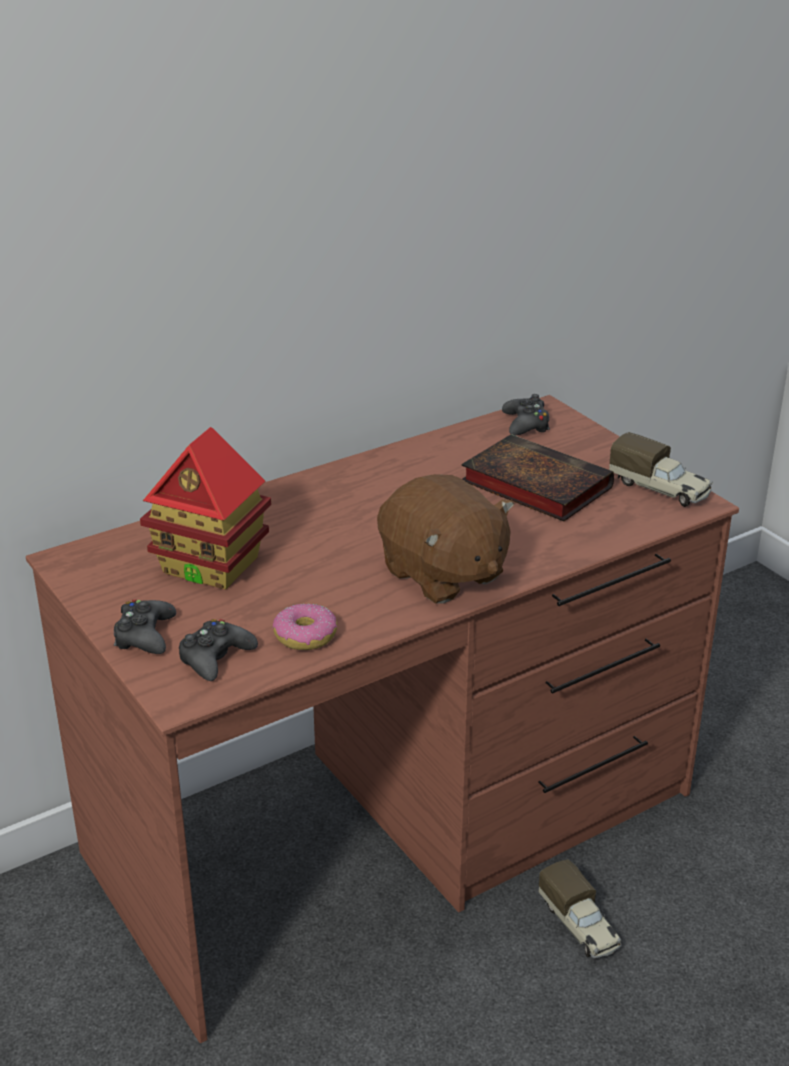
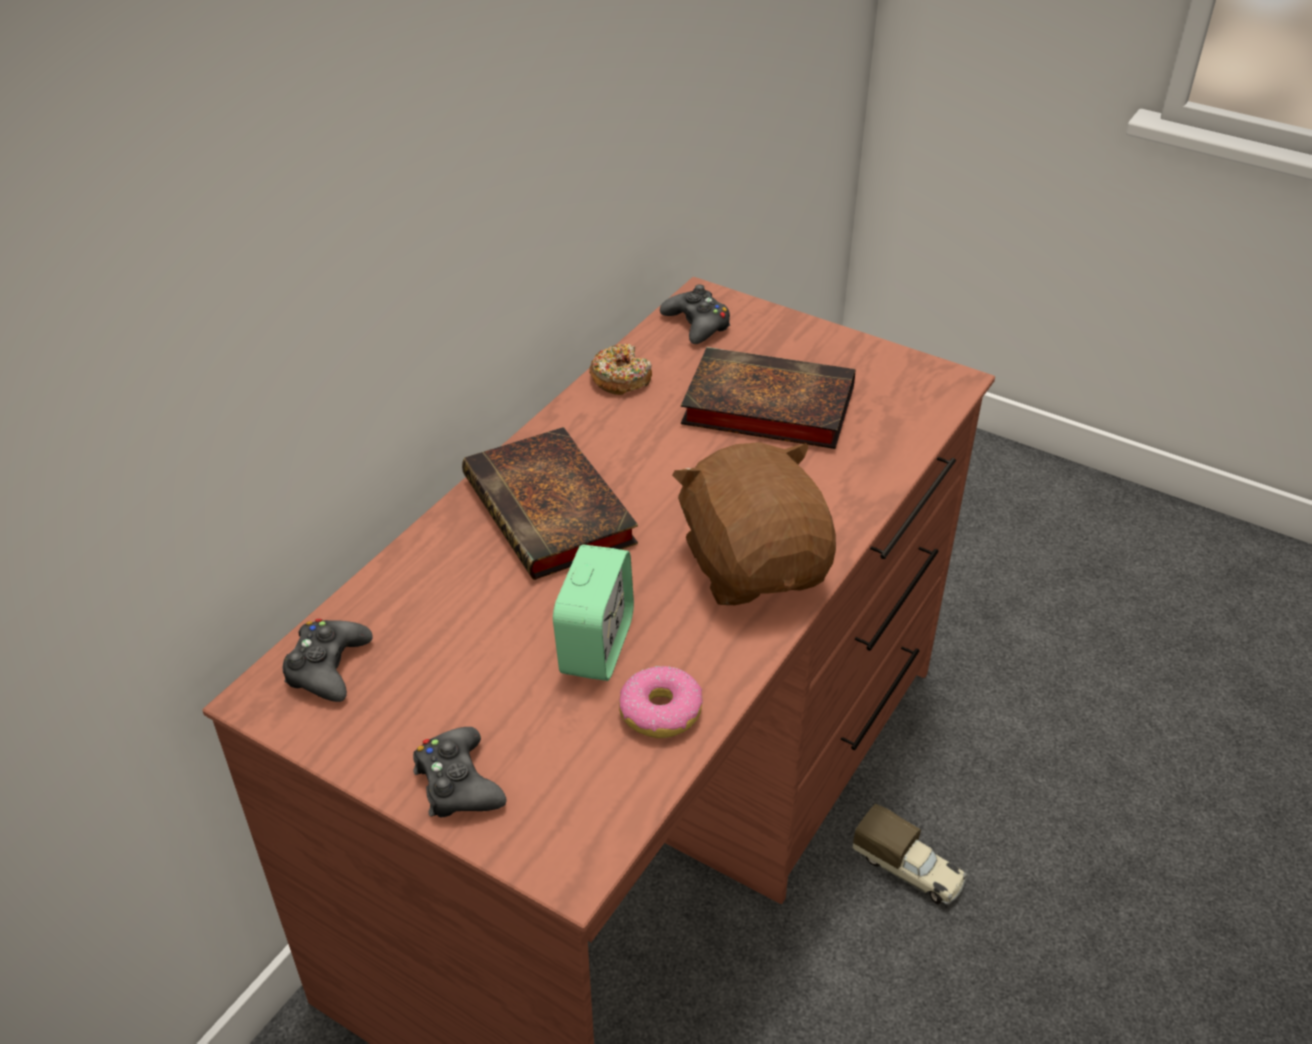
camera: 25 degrees left, 10 degrees up
(211, 565) = (468, 643): toy house -> none
(215, 658) = (573, 786): black game controller -> black game controller (327, 668)
(293, 589) = (596, 646): none -> alarm clock
(326, 510) = (553, 513): none -> book
(440, 444) = (620, 378): none -> donut
(442, 574) = (755, 565): brown plush toy -> brown plush toy turned 135 degrees counterclockwise
(660, 489) = (901, 374): toy truck -> none

